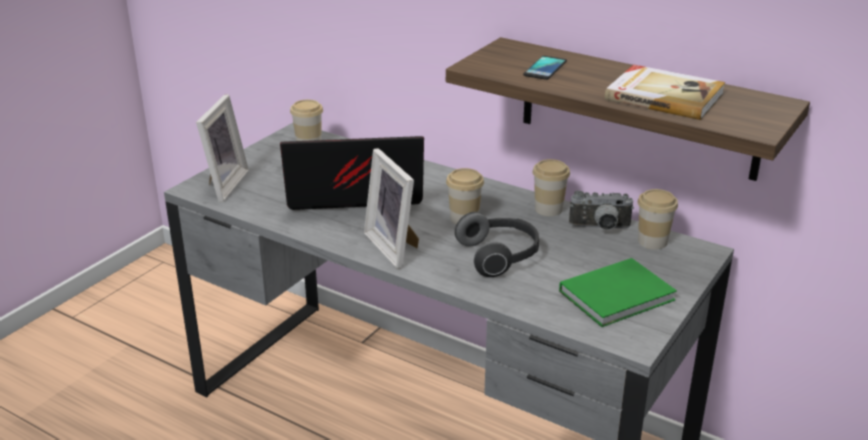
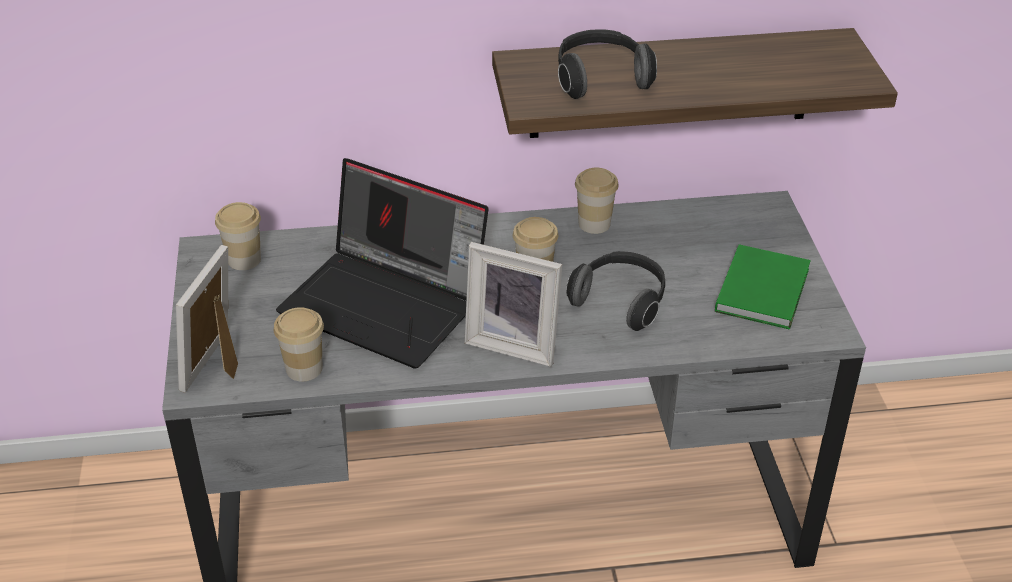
camera: 40 degrees left, 10 degrees up
(221, 184) = (220, 364): picture frame -> picture frame turned 135 degrees counterclockwise
(352, 195) = (387, 303): laptop -> laptop turned 105 degrees counterclockwise
(545, 68) = (600, 79): phone -> headphones
(600, 228) = (663, 223): camera -> none
(652, 241) = (721, 216): cup -> cup (304, 368)
(664, 96) = (745, 71): book -> none

